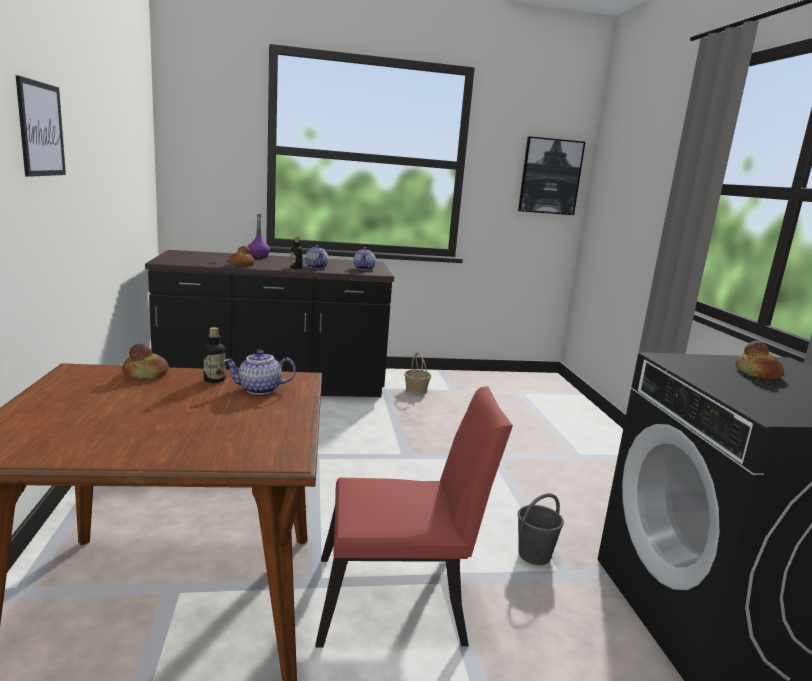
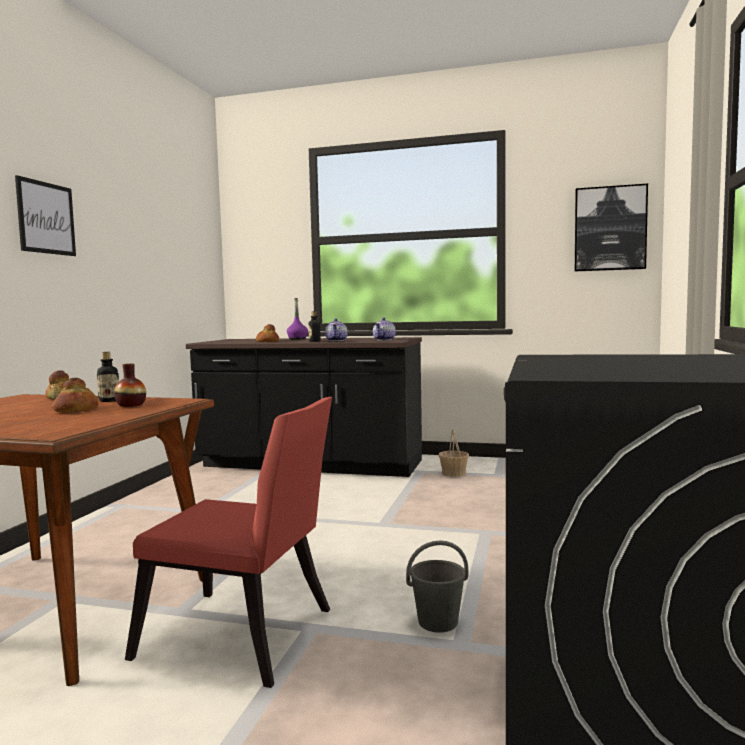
camera: 25 degrees right, 10 degrees down
(259, 390) = (131, 405): teapot -> vase
(758, 373) = (644, 360): bread -> bread (77, 410)

